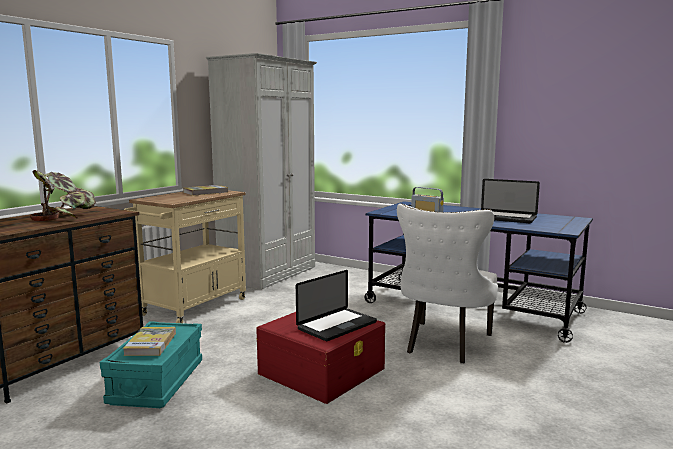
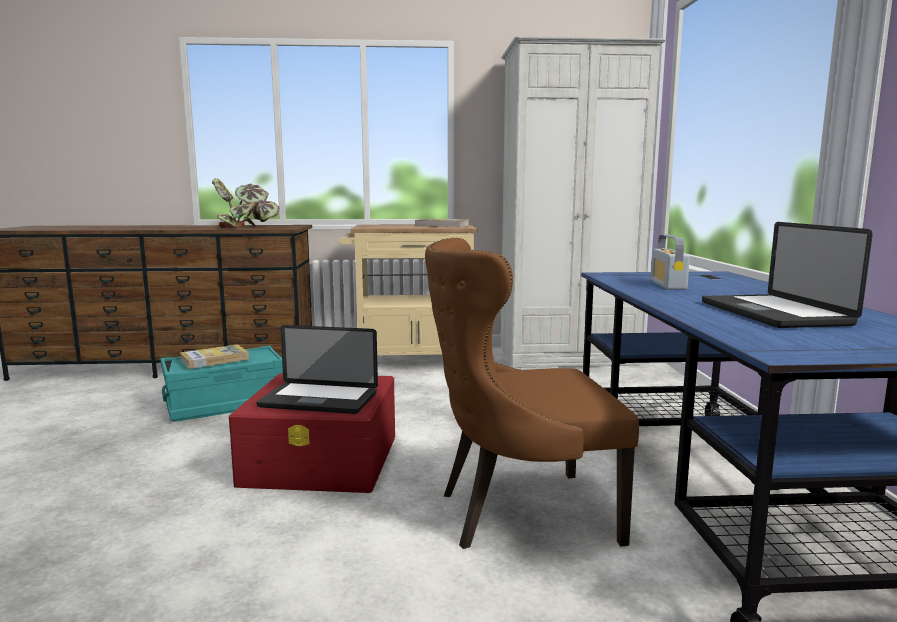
camera: 55 degrees right, 0 degrees up
(444, 343) = (519, 513): white chair -> brown chair

